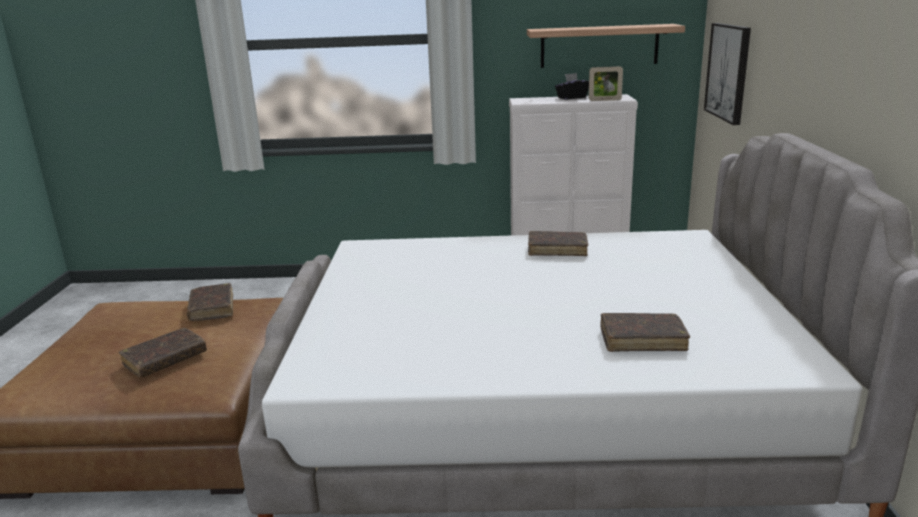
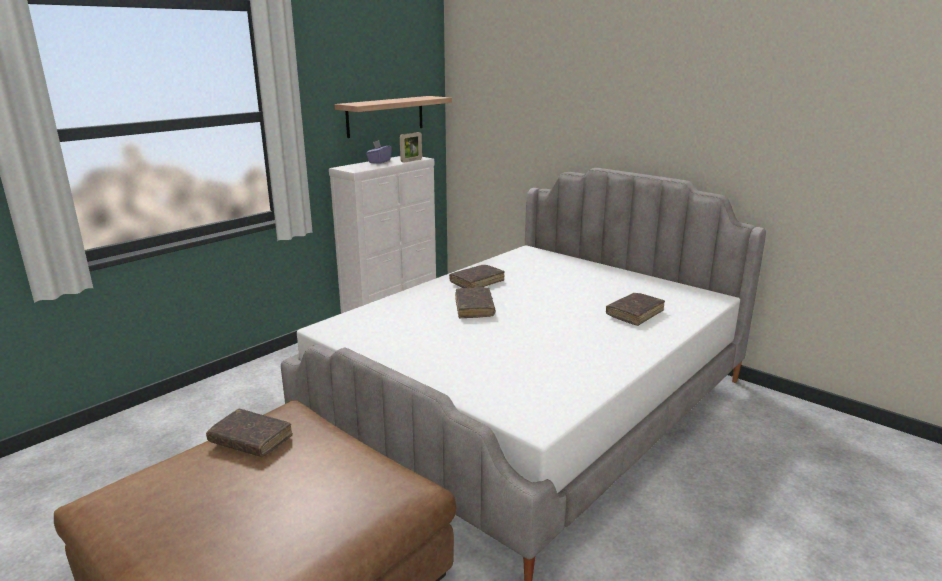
camera: 50 degrees left, 0 degrees up
(165, 359) = (316, 495): brown book -> brown book (474, 308)
(571, 97) = (379, 161): black tissue box -> purple tissue box
(728, 72) = (494, 130): picture -> none

